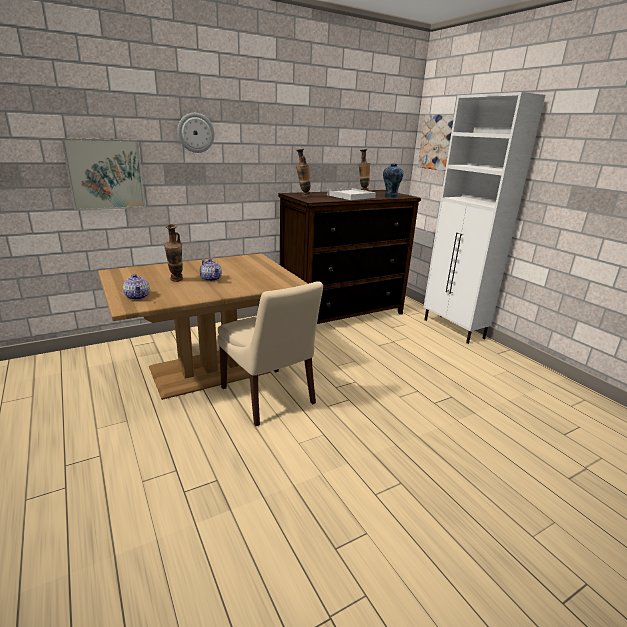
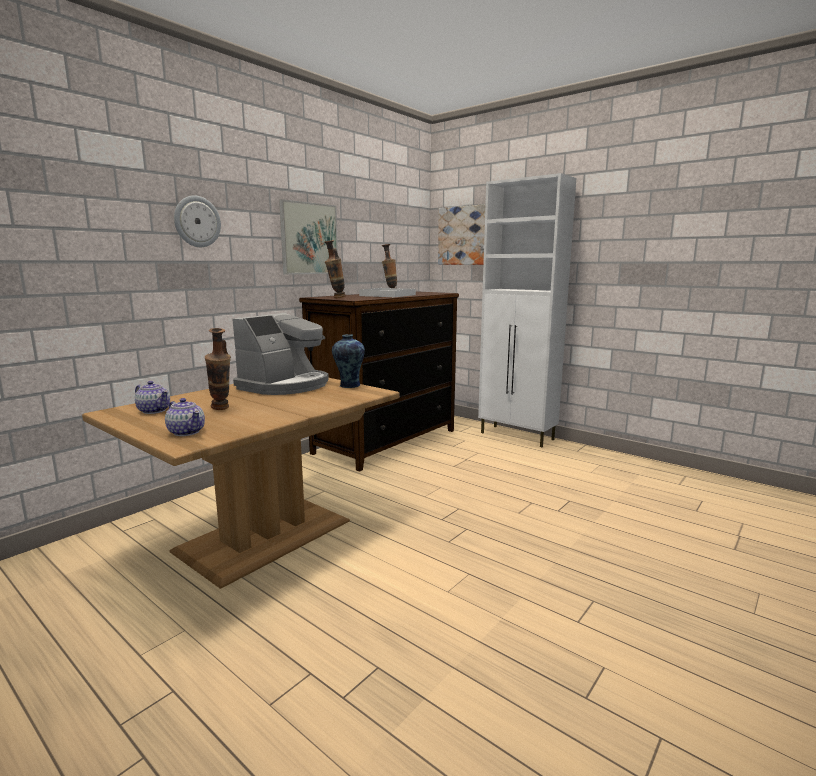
camera: 20 degrees left, 10 degrees down
(106, 174) = (74, 277): picture -> picture (309, 239)
(211, 279) = (267, 401): teapot -> teapot (154, 410)
(237, 266) = (285, 385): none -> coffee machine
(269, 397) = (370, 549): beige chair -> none
(390, 197) = (428, 294): vase -> vase (349, 385)

